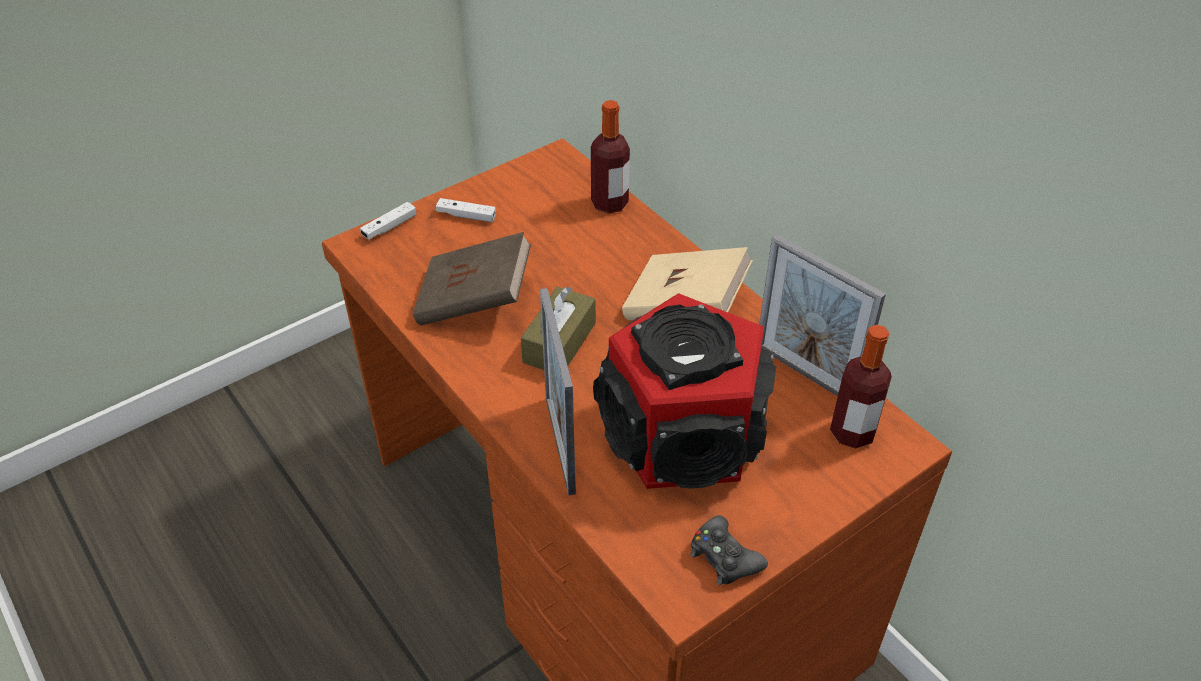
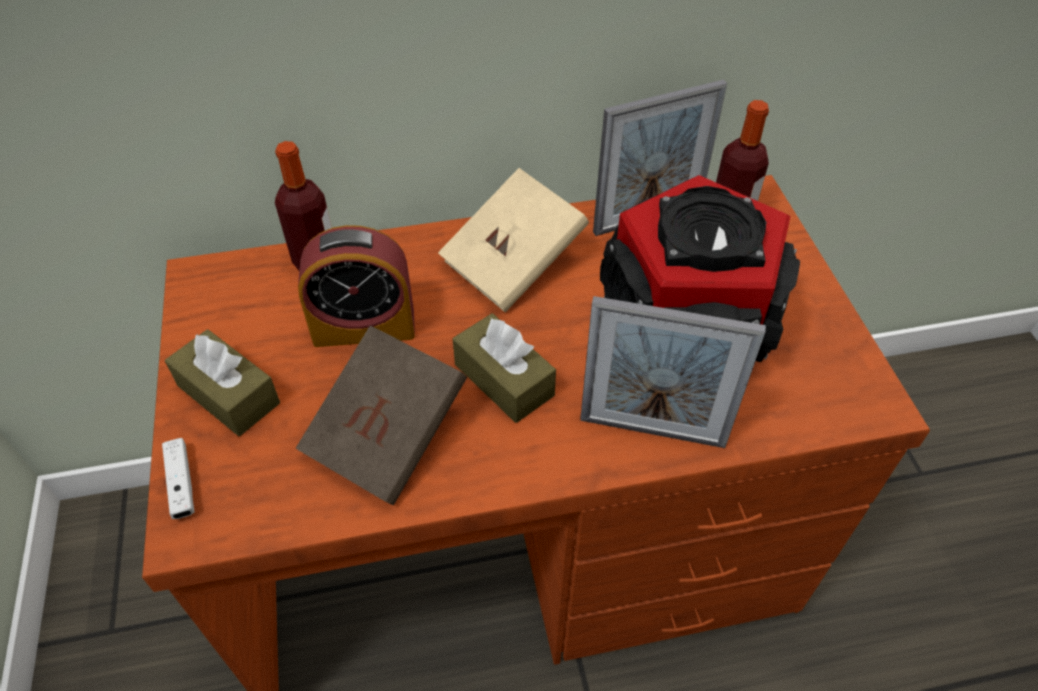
camera: 65 degrees left, 5 degrees up
(466, 216) = (228, 394): white game controller -> brown tissue box
(563, 252) = (364, 326): none -> alarm clock
(724, 557) = (840, 357): black game controller -> none

